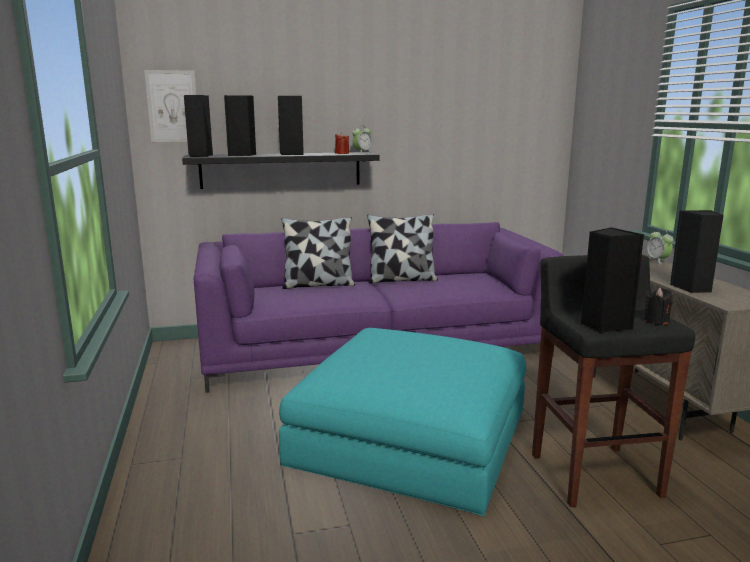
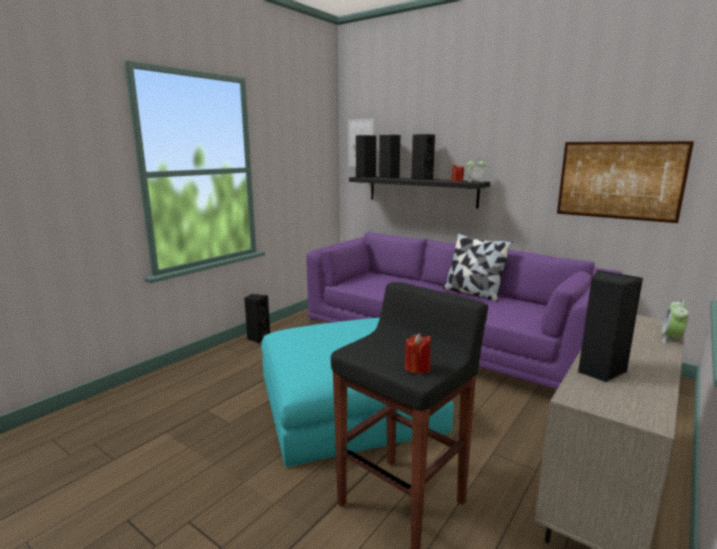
camera: 50 degrees right, 0 degrees up
(318, 285) = (409, 280): pillow -> none
(492, 143) = (619, 180): none -> picture
(603, 325) = (367, 351): black speaker -> black speaker (258, 338)
(656, 321) = (417, 368): black candle -> red candle

